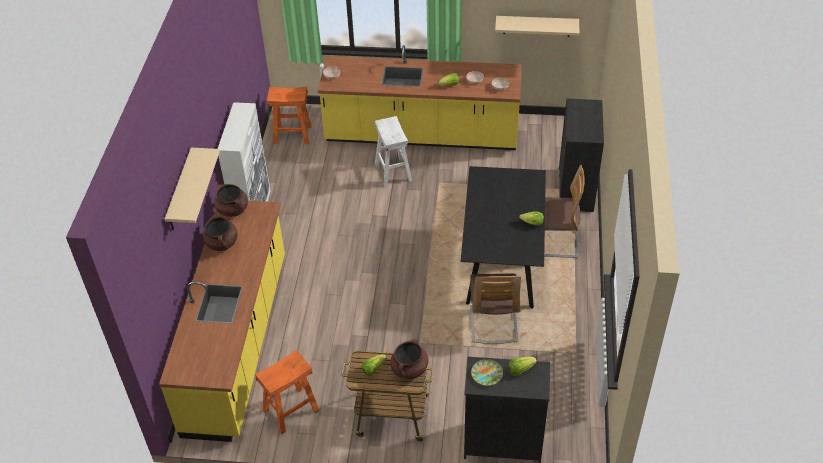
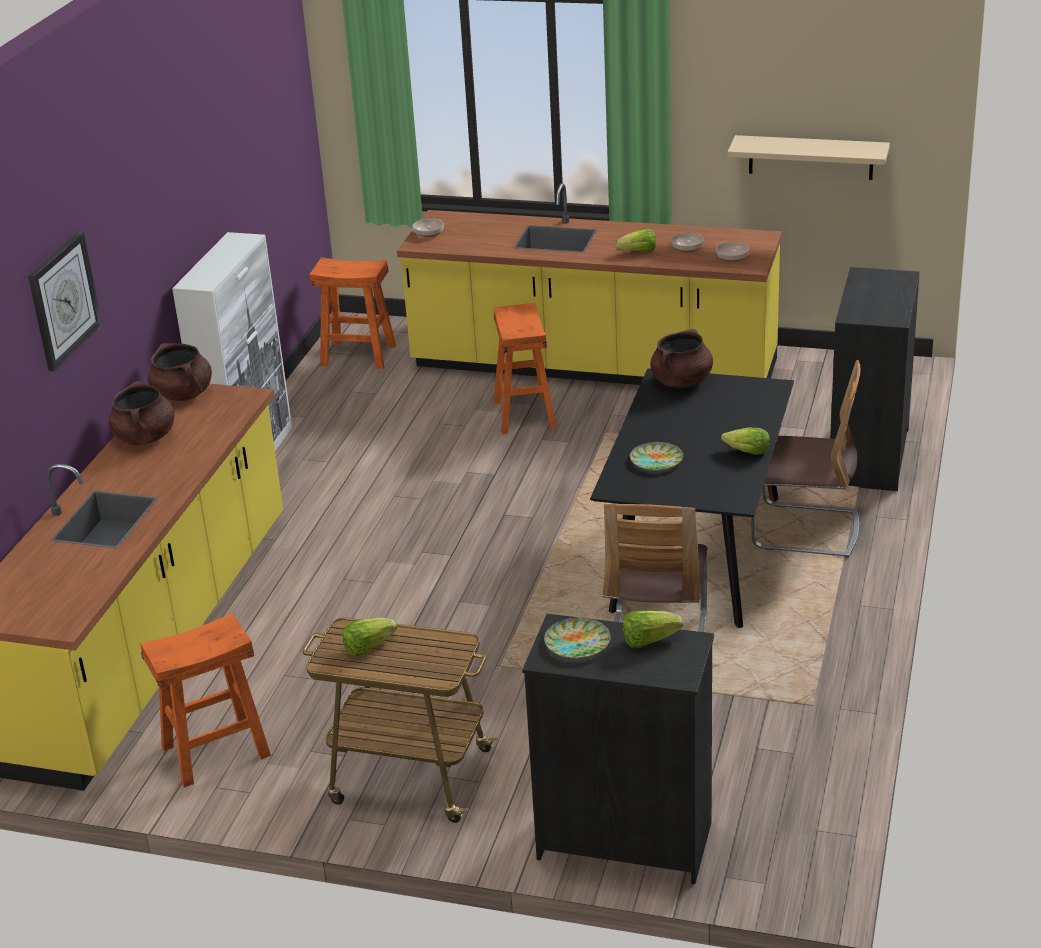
camera: 10 degrees right, 15 degrees down
(180, 191) = (63, 301): beige shelf -> wall clock
(393, 172) = (525, 414): white stool -> orange stool
(409, 369) = (438, 652): brown cooking pot -> brown cooking pot (681, 382)
(488, 232) = (656, 460): none -> plate

